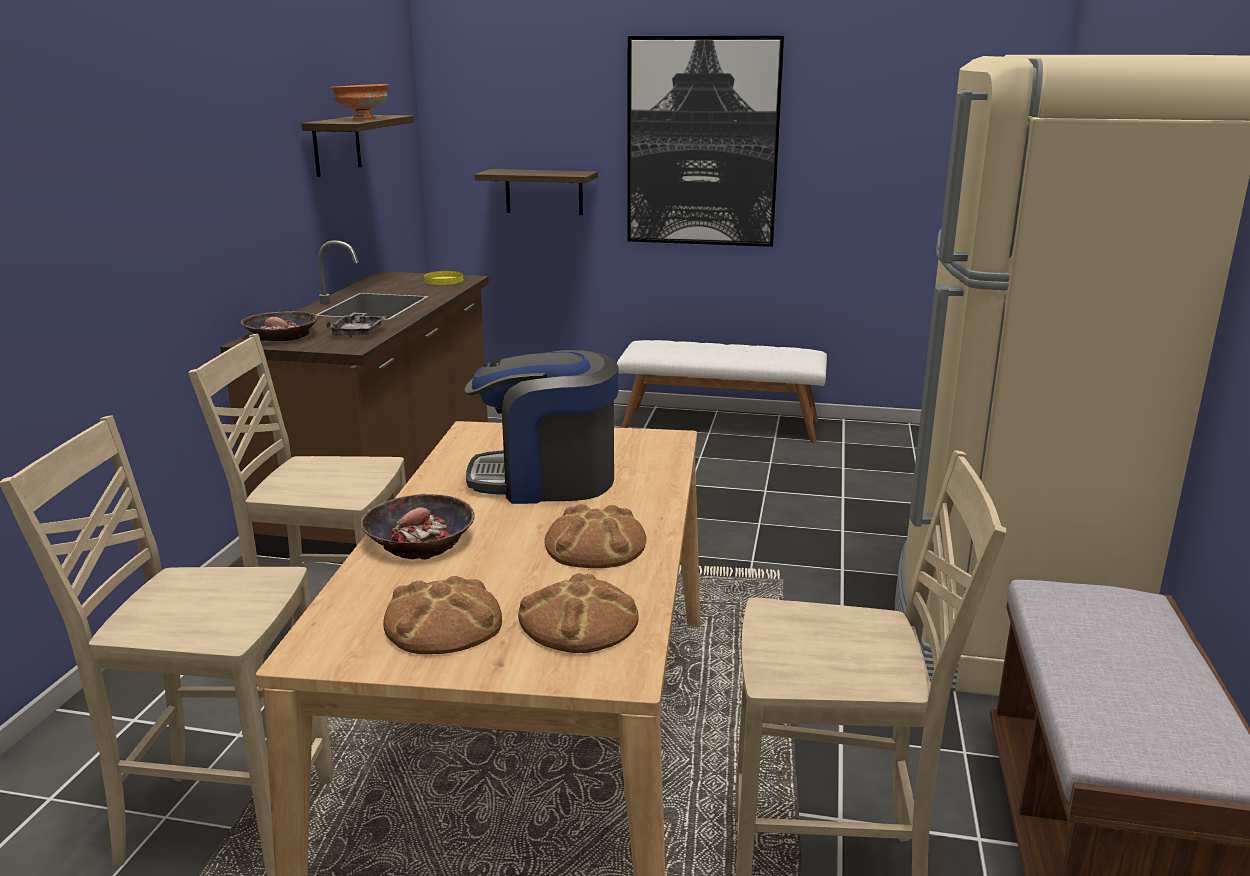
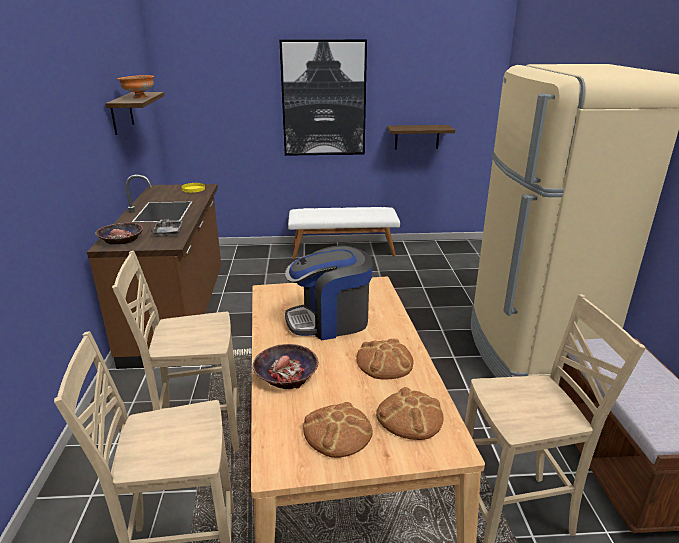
camera: 15 degrees left, 5 degrees up
(544, 192) = (234, 129): shelf -> shelf (417, 137)

